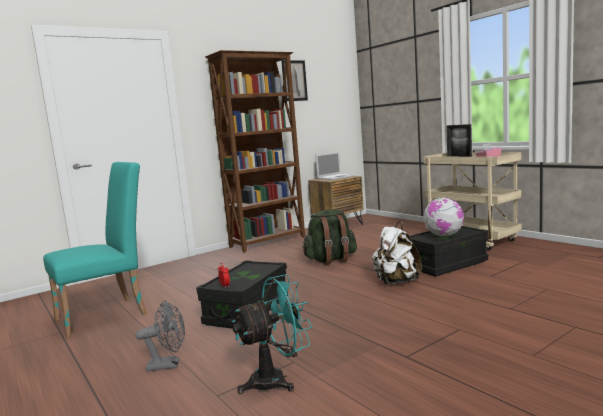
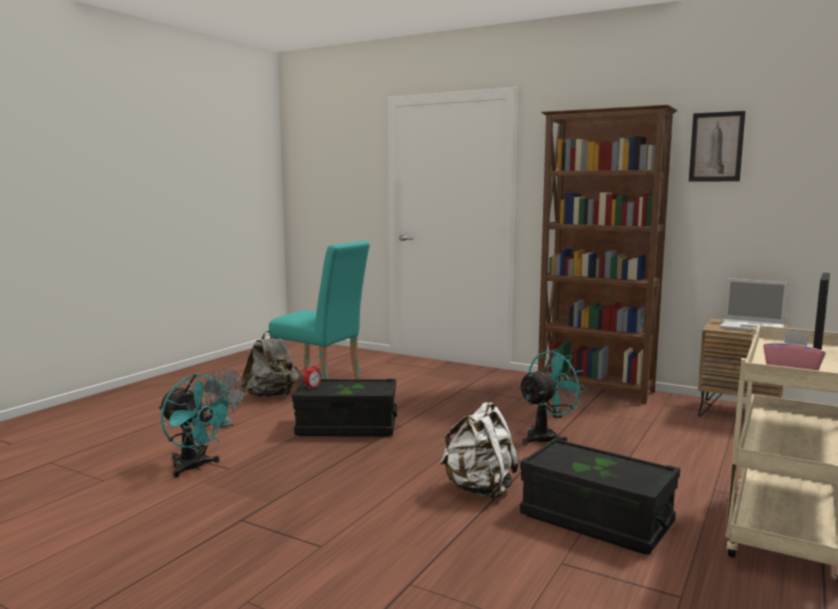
camera: 65 degrees right, 0 degrees up
(115, 339) = (271, 396): none -> grey backpack
(331, 260) = (546, 437): green backpack -> turquoise fan
(444, 235) = (591, 466): globe -> none

